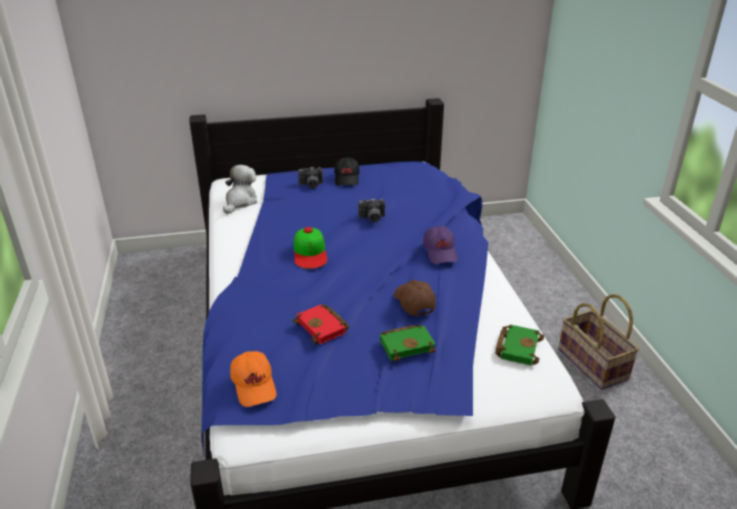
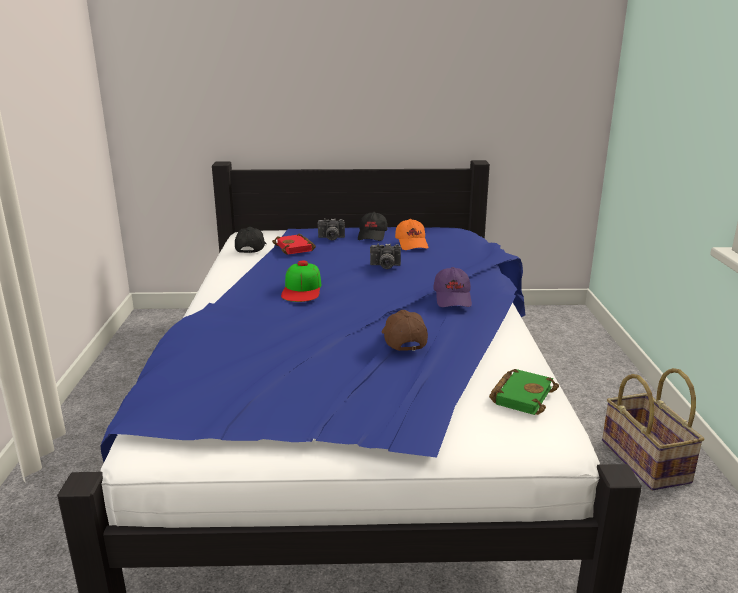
camera: 10 degrees right, 10 degrees down
(240, 201) = (251, 248): plush toy -> black cap
(254, 385) = (177, 398): orange cap -> orange cap (412, 244)
(323, 327) = (285, 353): red book -> red book (296, 248)
(407, 344) = (379, 377): green book -> none

